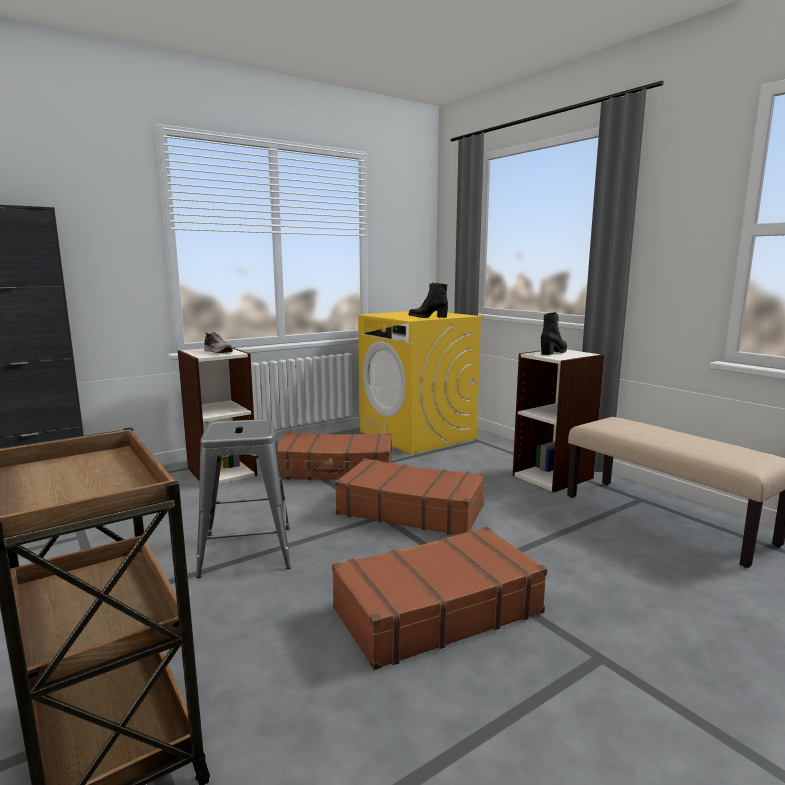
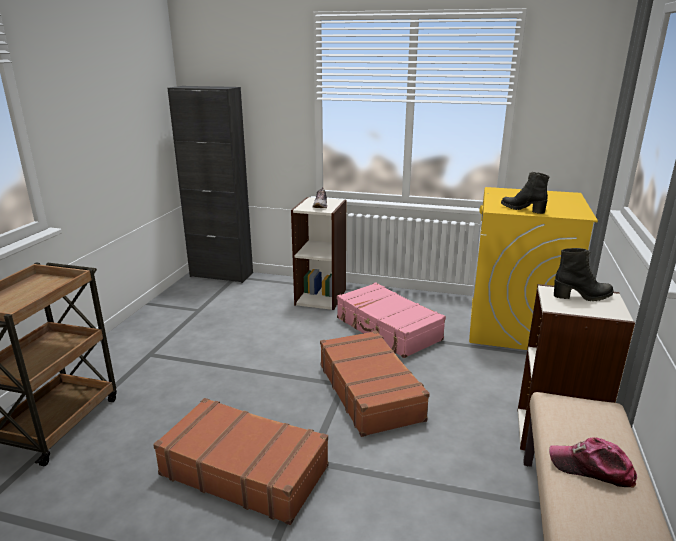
camera: 50 degrees right, 10 degrees up
(246, 551) = (238, 362): grey stool -> none
(335, 470) = (387, 329): brown suitcase -> pink suitcase
(675, 439) = (591, 468): none -> cap

